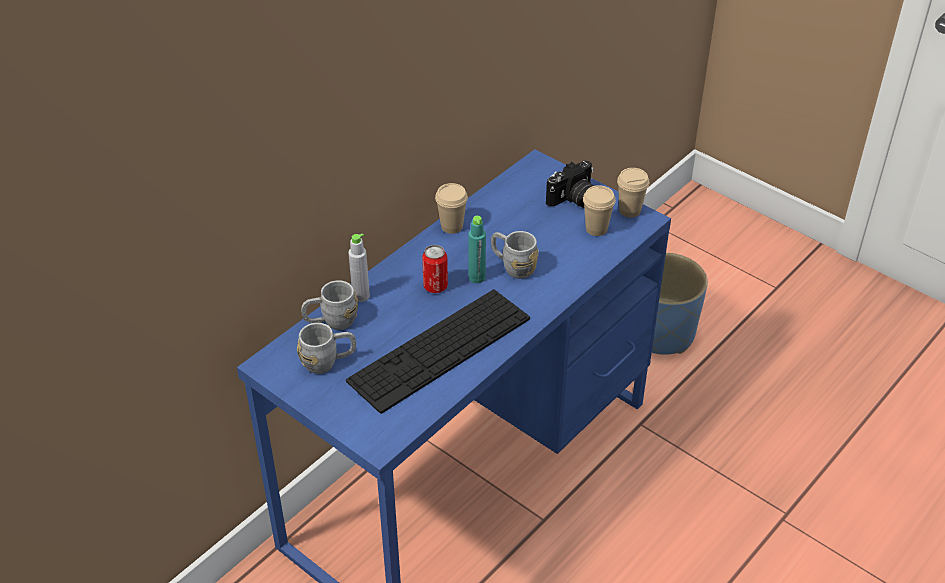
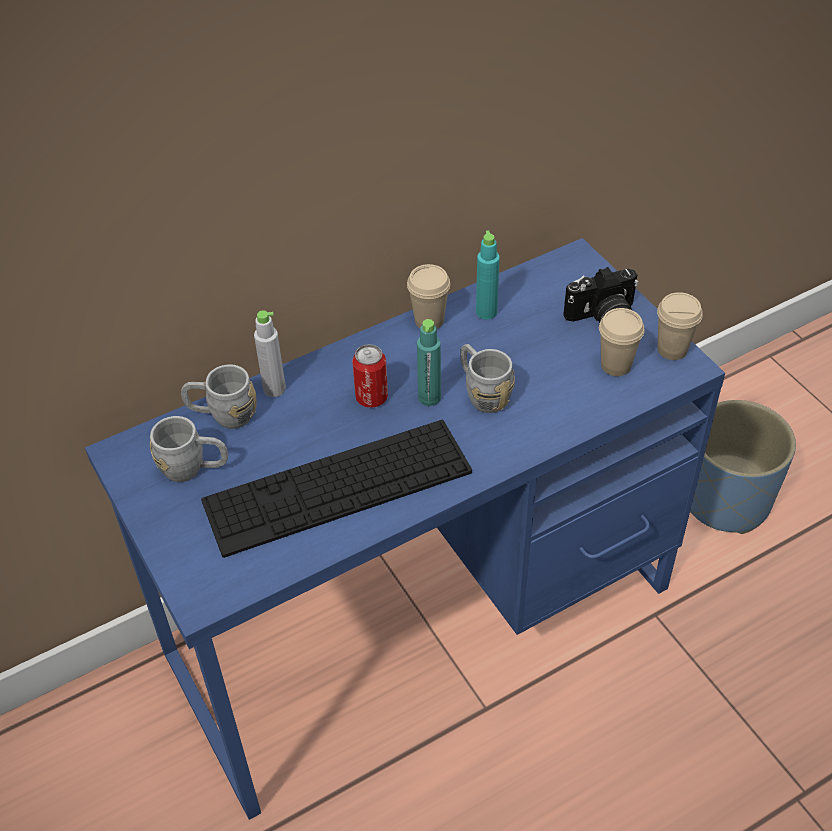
camera: 20 degrees right, 5 degrees up
(490, 212) = (486, 312): none -> turquoise bottle

